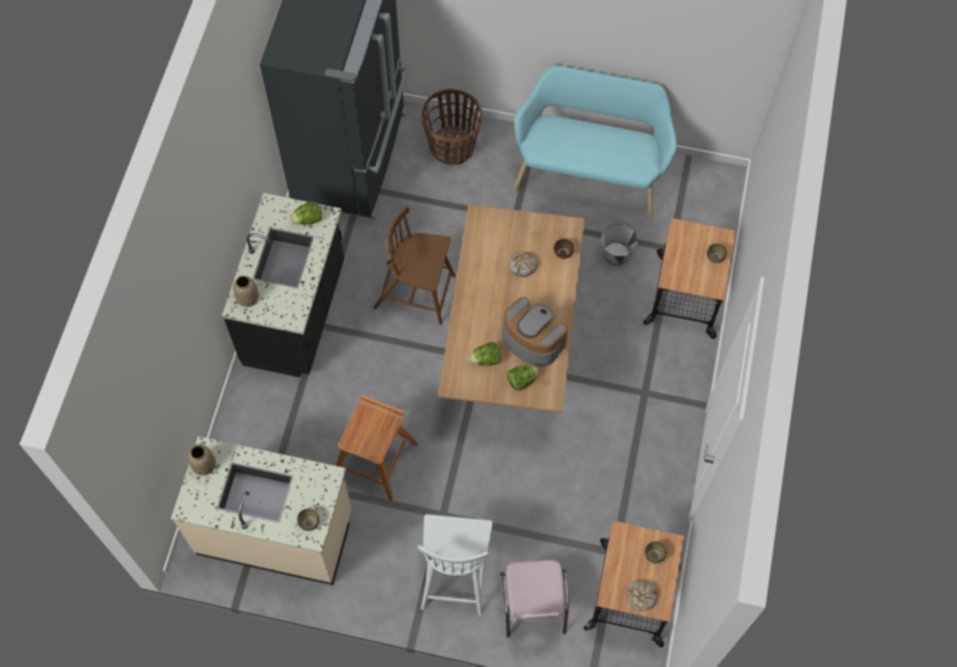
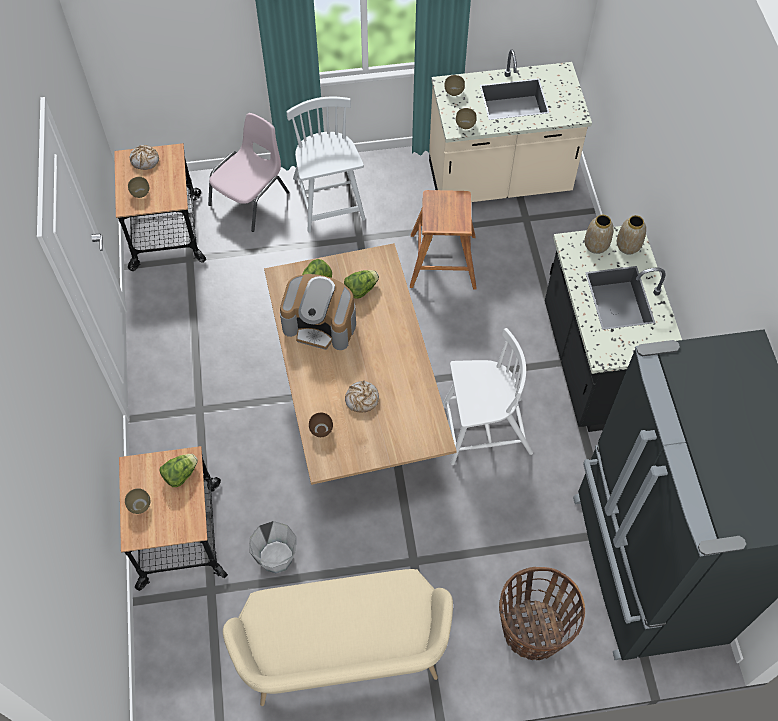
camera: 160 degrees right, 5 degrees down
(204, 465) = (570, 103): vase -> vase (596, 245)
(308, 219) = (620, 345): lettuce -> lettuce (180, 474)
(319, 477) = (464, 125): none -> brown bowl
(416, 292) = (484, 431): brown chair -> white chair
(533, 604) = (251, 198): pink chair -> pink chair turned 60 degrees clockwise
(589, 173) = (344, 659): turquoise bench -> beige bench

